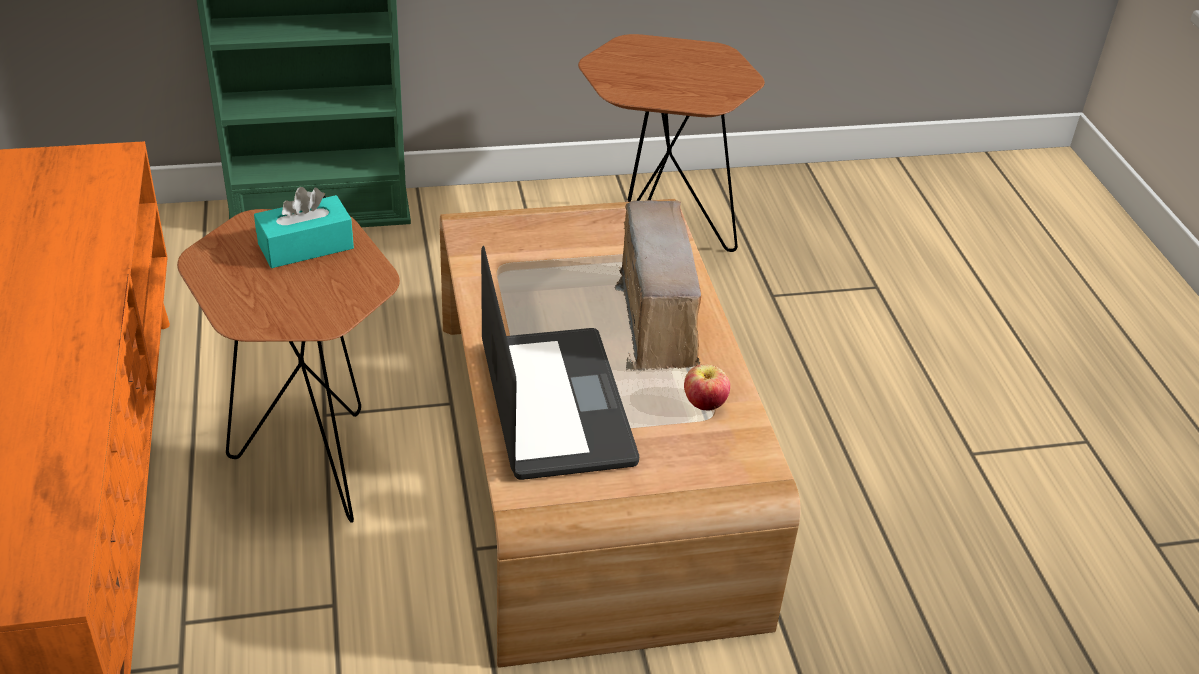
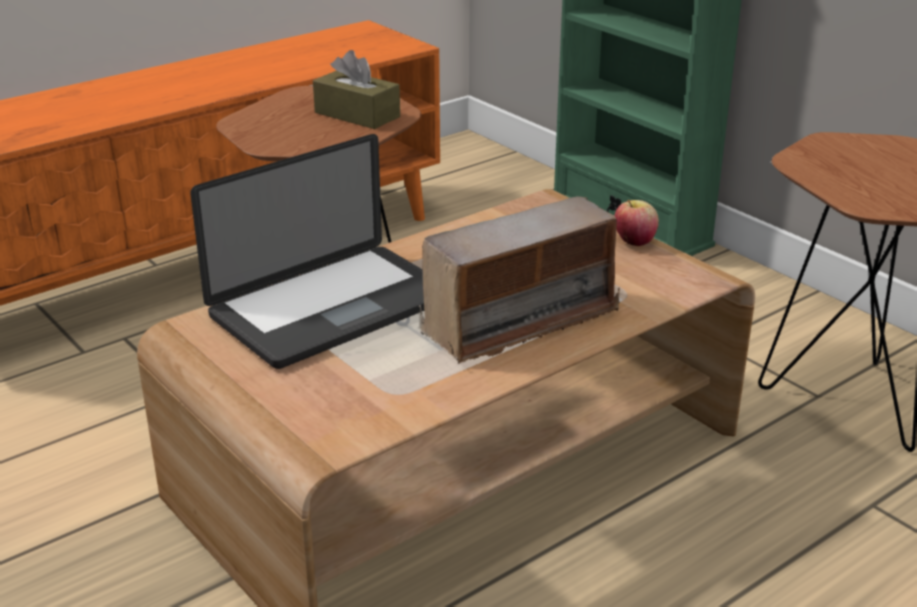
camera: 65 degrees right, 10 degrees down
(306, 246) = (357, 115): turquoise tissue box -> brown tissue box
(704, 404) = (409, 384): apple -> apple (634, 242)

